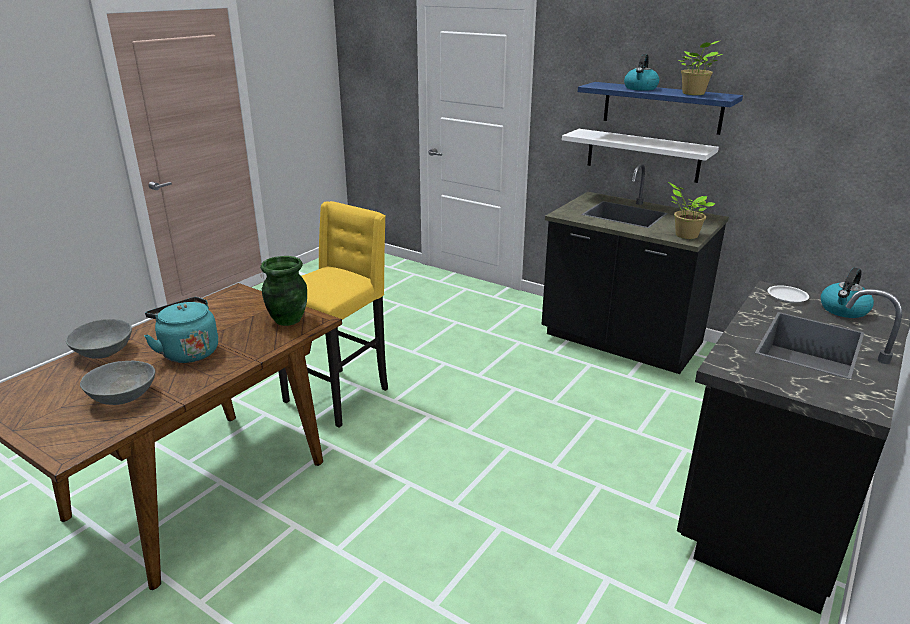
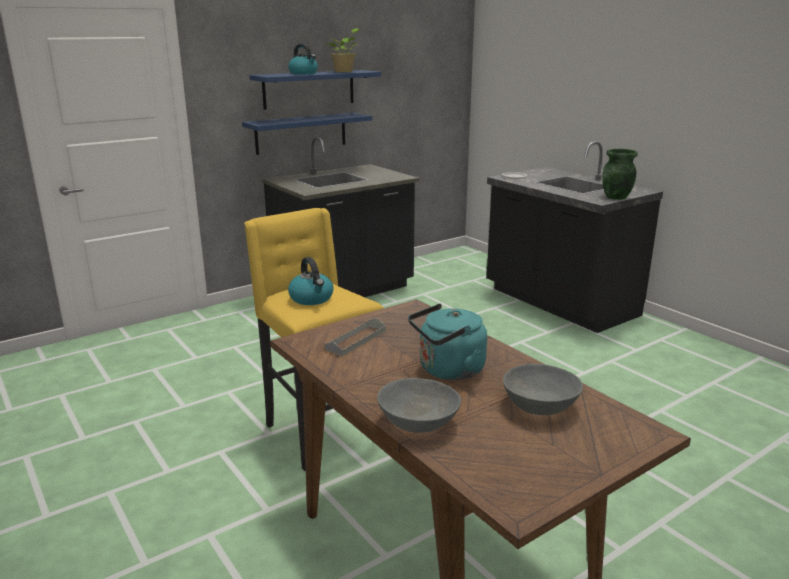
camera: 70 degrees left, 5 degrees down
(241, 309) = (356, 340): none -> grey tray
(287, 320) = (402, 320): green vase -> green vase (616, 197)
(642, 155) = (301, 133): white shelf -> blue shelf
(684, 235) = (394, 176): potted plant -> none
(843, 310) = (537, 173): kettle -> kettle (312, 299)

